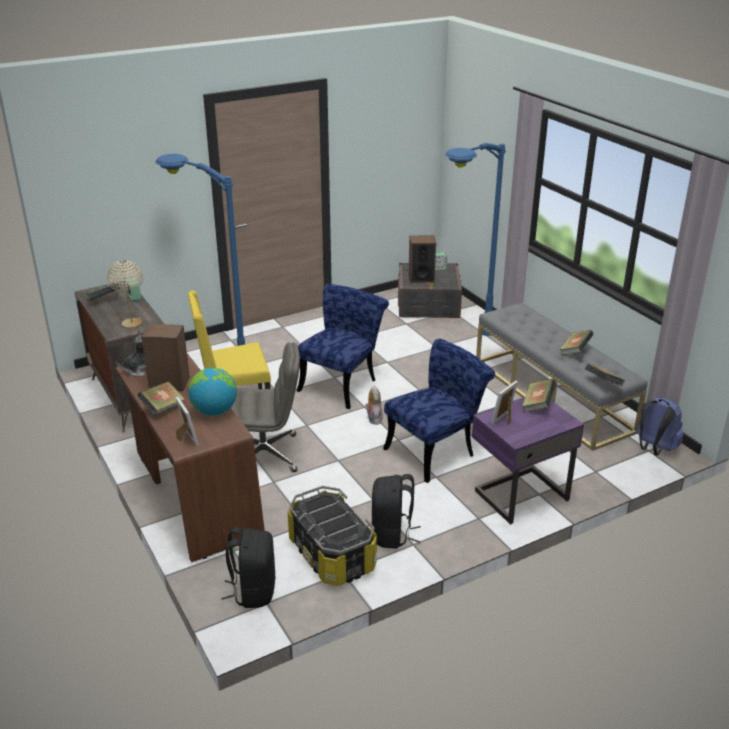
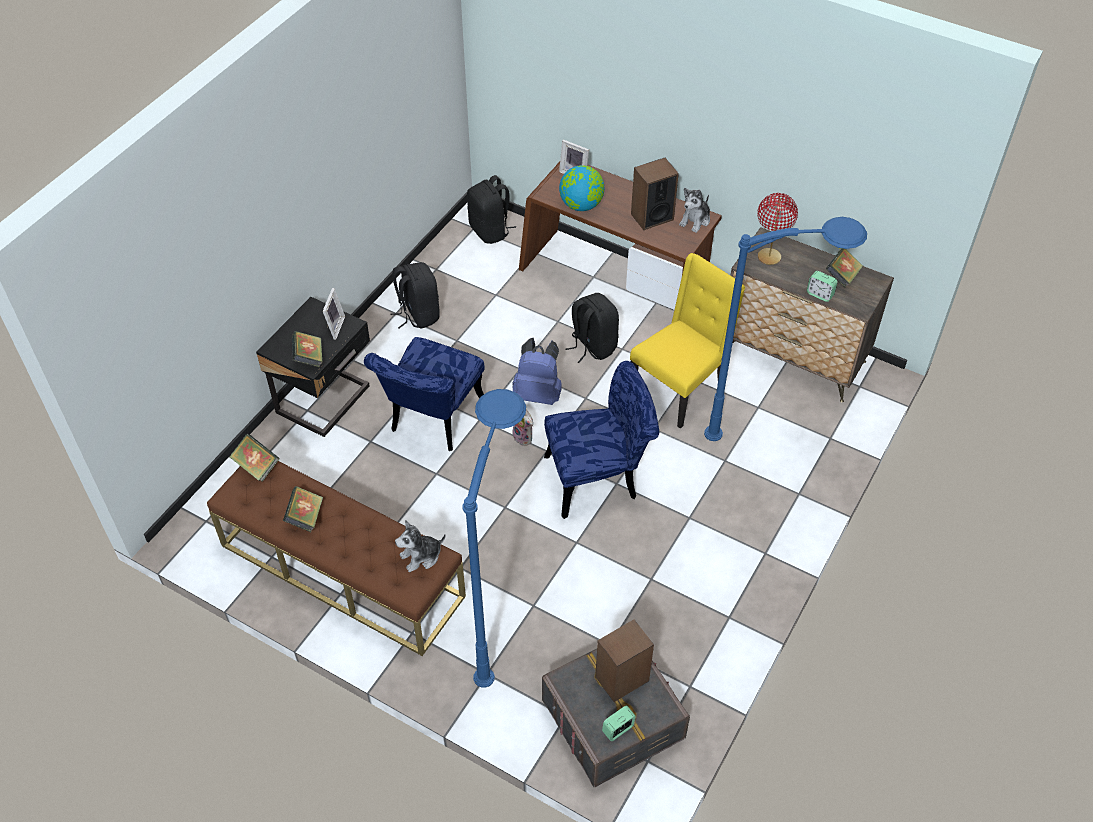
camera: 150 degrees right, 20 degrees up
(131, 324) = (769, 257): beige table lamp -> red table lamp
(163, 408) = (625, 191): book -> none
(265, 454) = (592, 346): grey office chair -> black backpack
(331, 555) = (455, 278): storage box -> none
(342, 383) = (599, 477): blue chair -> blue chair turned 105 degrees counterclockwise
(505, 317) = (421, 556): none -> plush toy
(519, 495) = (326, 401): purple nightstand -> black nightstand
(552, 395) = (341, 570): grey bench -> brown bench
(654, 448) = (199, 527): blue backpack -> blue backpack (538, 393)

